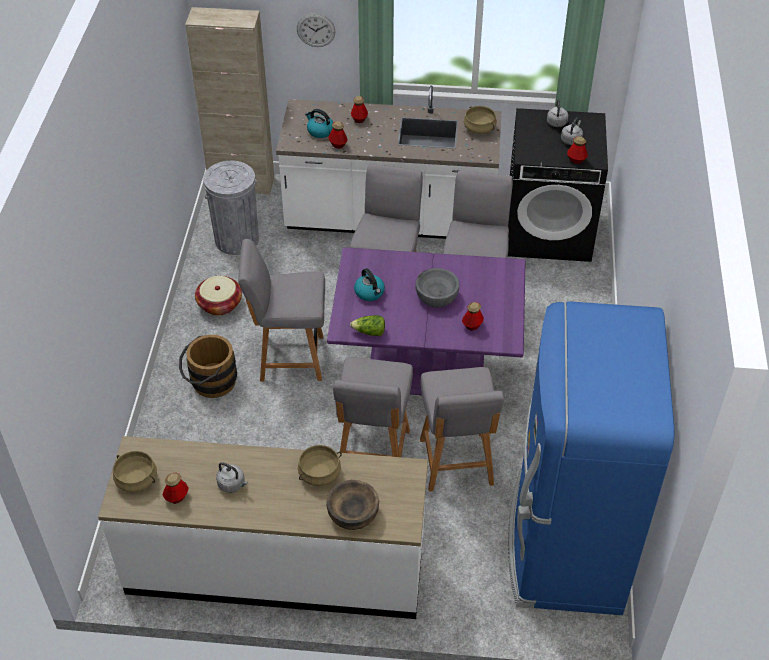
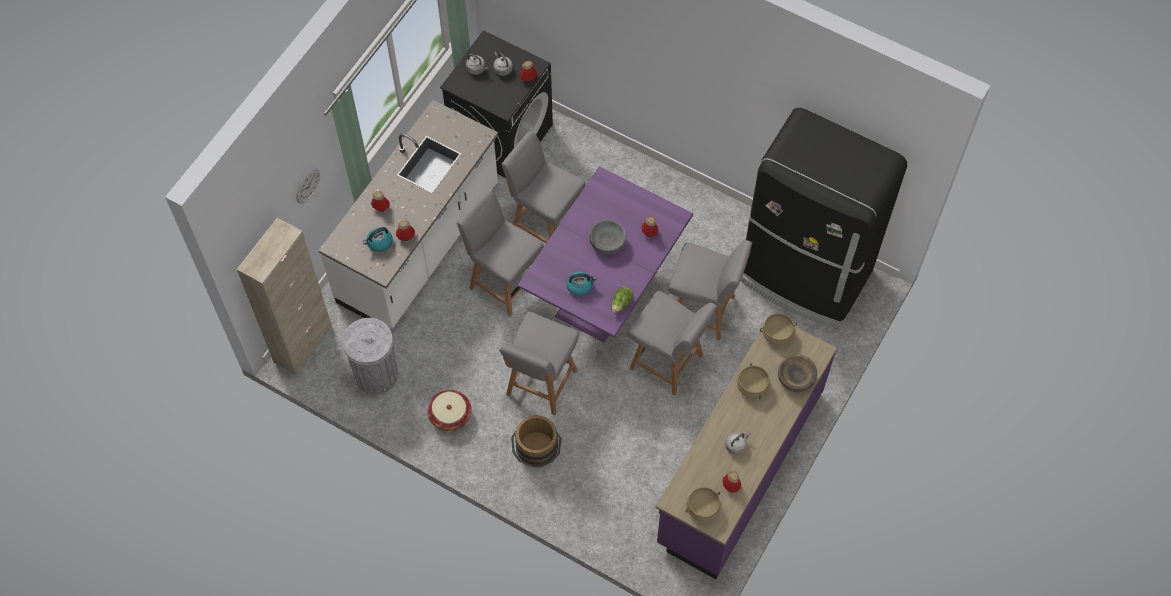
camera: 65 degrees left, 15 degrees up
(276, 567) = (738, 467): white counter -> purple counter
(479, 128) = (446, 125): beige cooking pot -> beige cooking pot (777, 333)
(565, 545) = (804, 276): blue fridge -> black fridge

